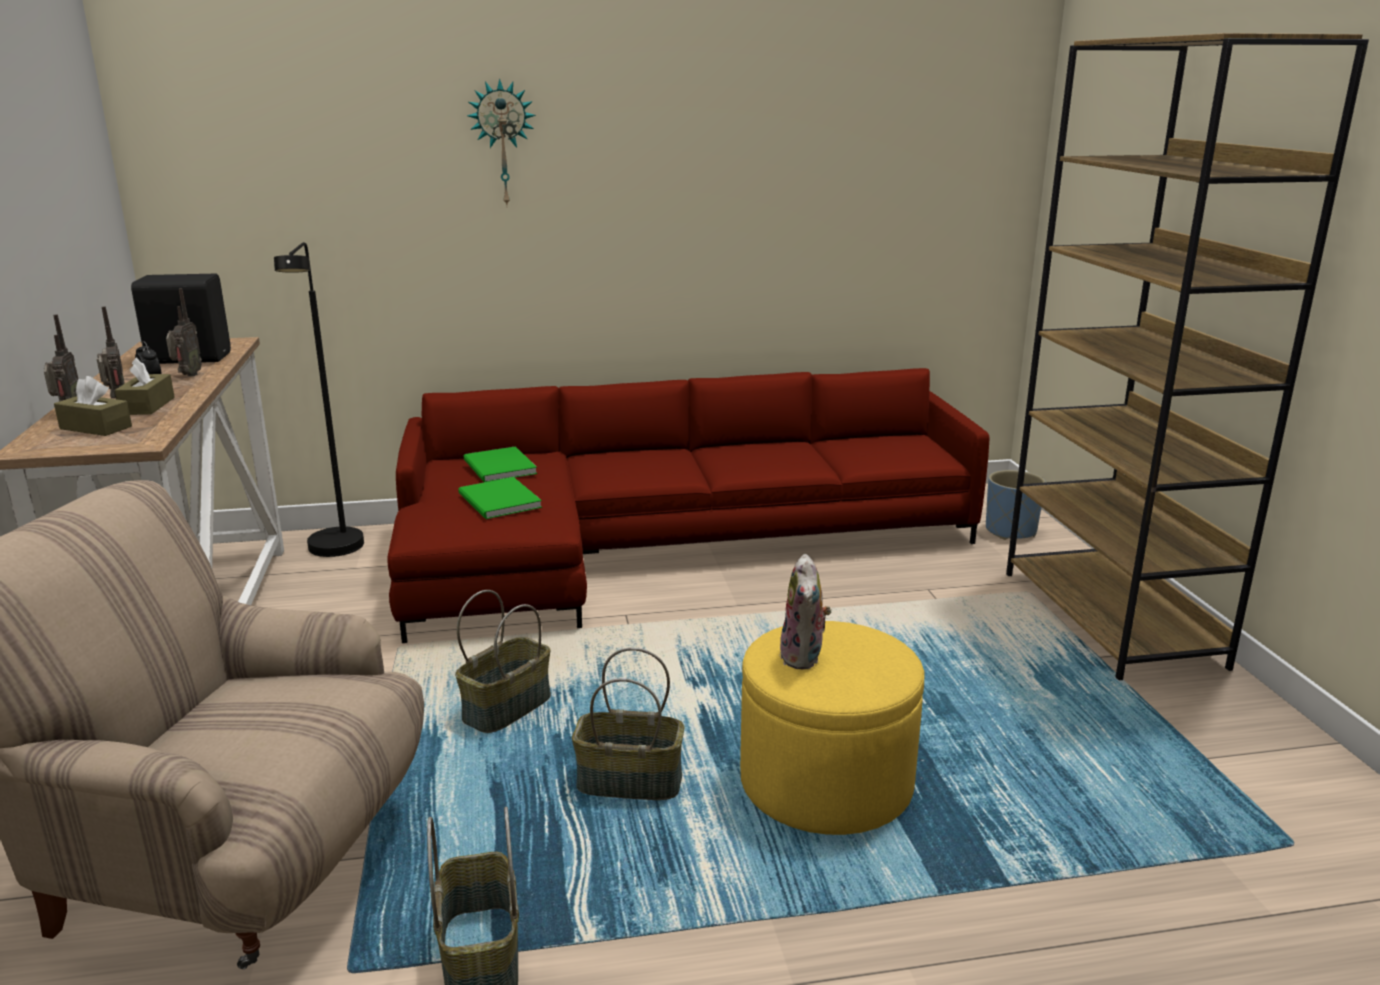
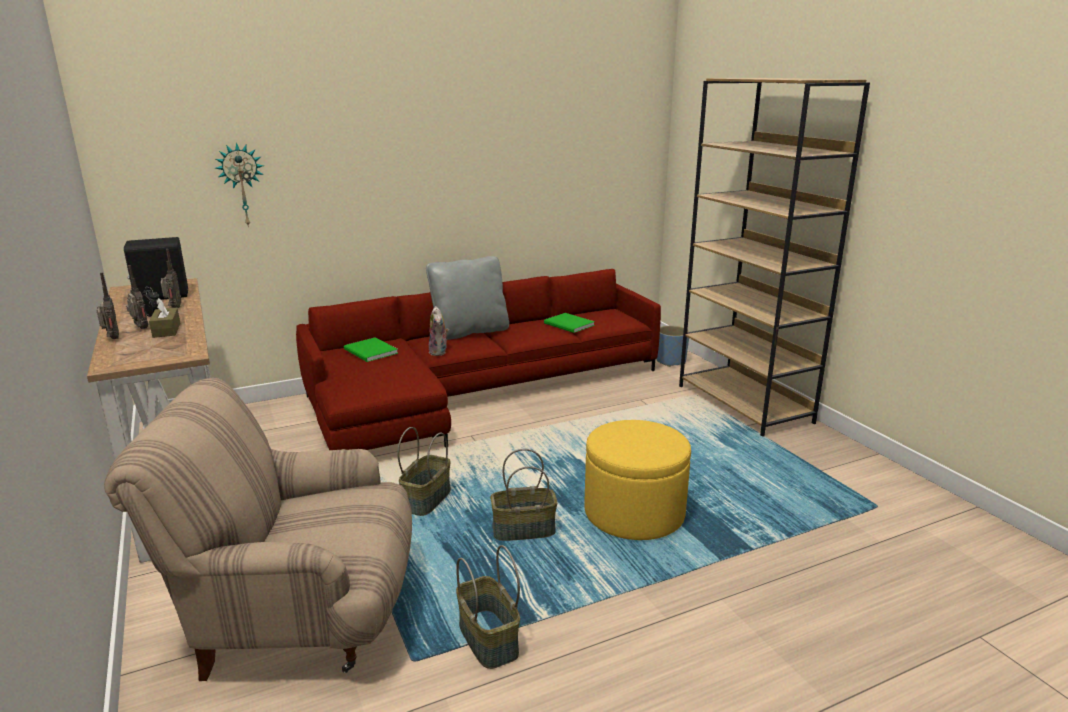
camera: 15 degrees left, 0 degrees up
(96, 427) = (144, 347): brown tissue box -> none
(336, 552) = (256, 419): black floor lamp -> none
(498, 502) = (385, 373): green book -> green book (569, 325)
(503, 144) = (352, 141): wall clock -> wall clock (242, 185)
(668, 451) = (469, 331): none -> grey pillow
(804, 657) = (623, 441): plush toy -> plush toy (439, 352)

